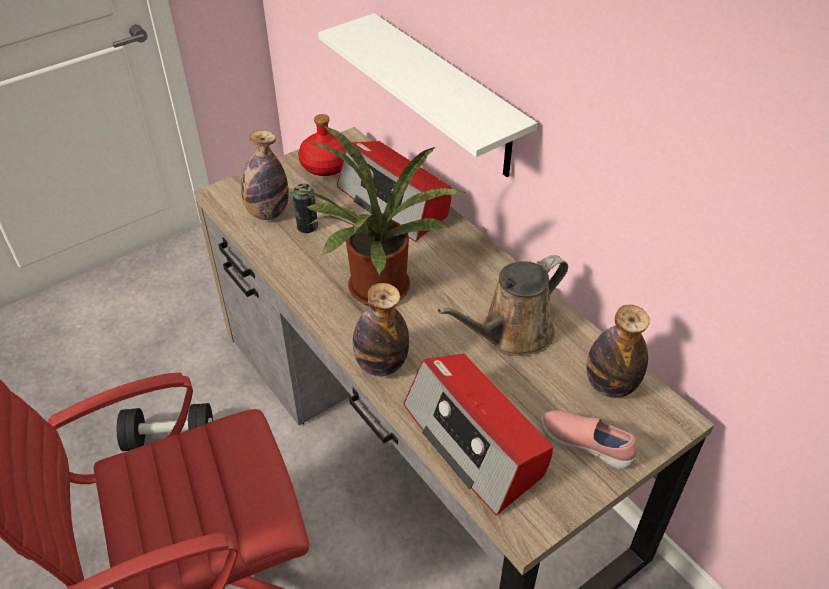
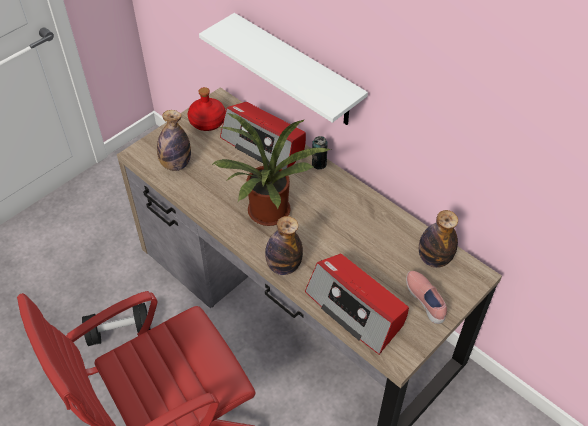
camera: 10 degrees left, 5 degrees up
(307, 226) = (207, 171): can -> can (319, 164)
(511, 334) = (364, 232): brown watering can -> none
(586, 444) = (425, 300): pink shoe -> pink shoe turned 45 degrees clockwise

